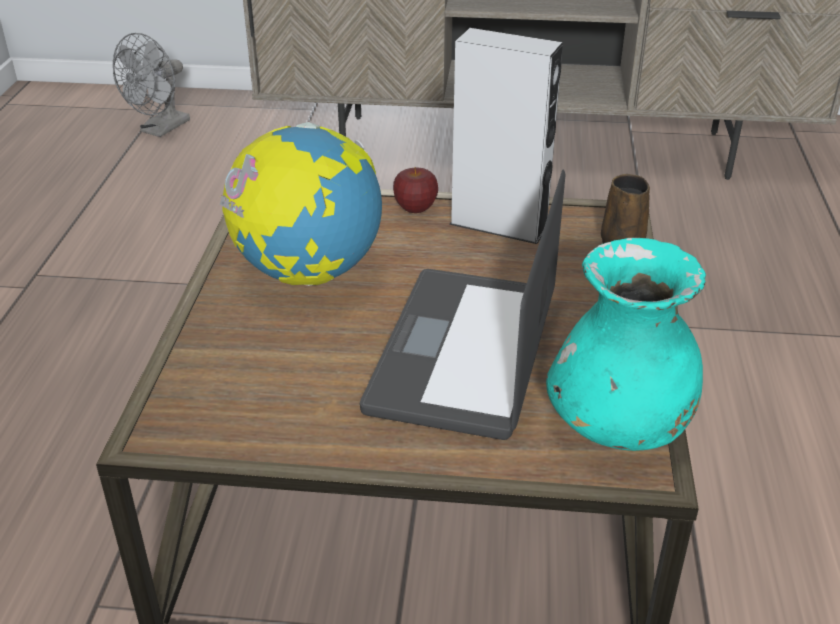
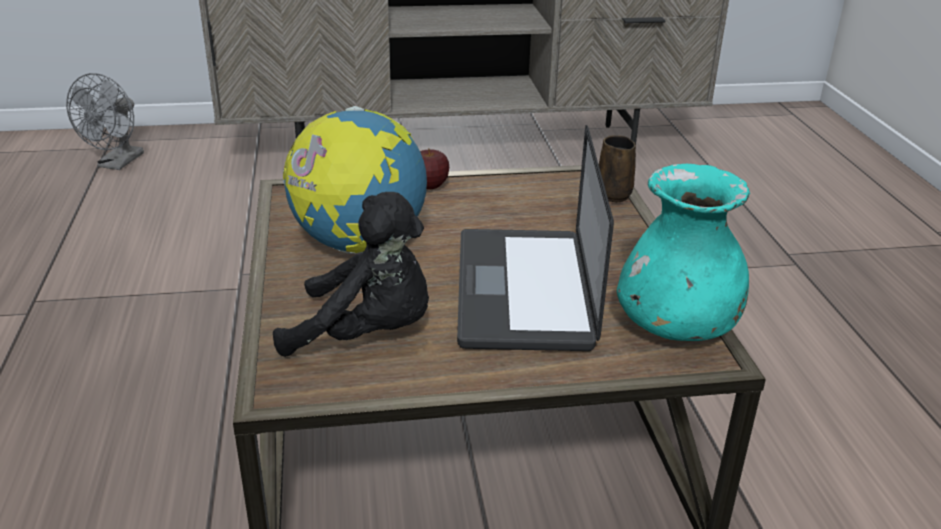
camera: 15 degrees left, 5 degrees down
(272, 382) = (367, 334): none -> black plush toy
(499, 225) = (506, 192): grey speaker -> none

